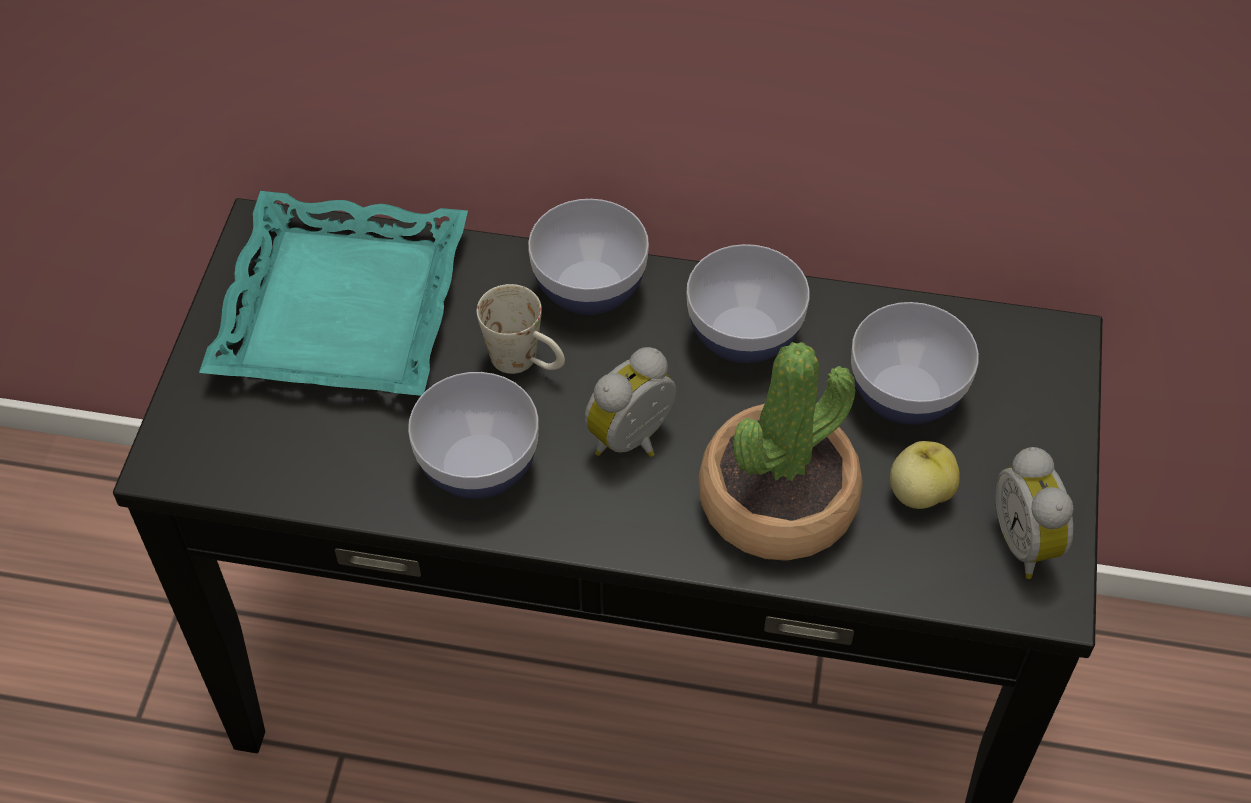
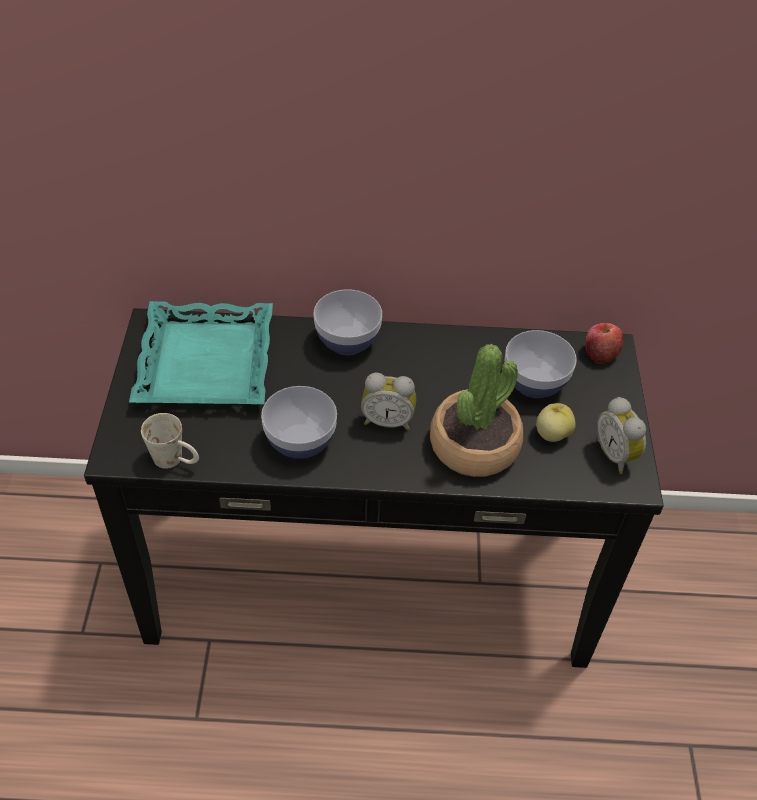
camera: 10 degrees left, 5 degrees down
(526, 362) = (318, 383): white mug -> white mug (176, 460)
(634, 441) = (387, 420): alarm clock -> alarm clock turned 120 degrees counterclockwise
(744, 335) = (439, 359): bowl -> none
(1036, 348) = (600, 353): none -> apple

